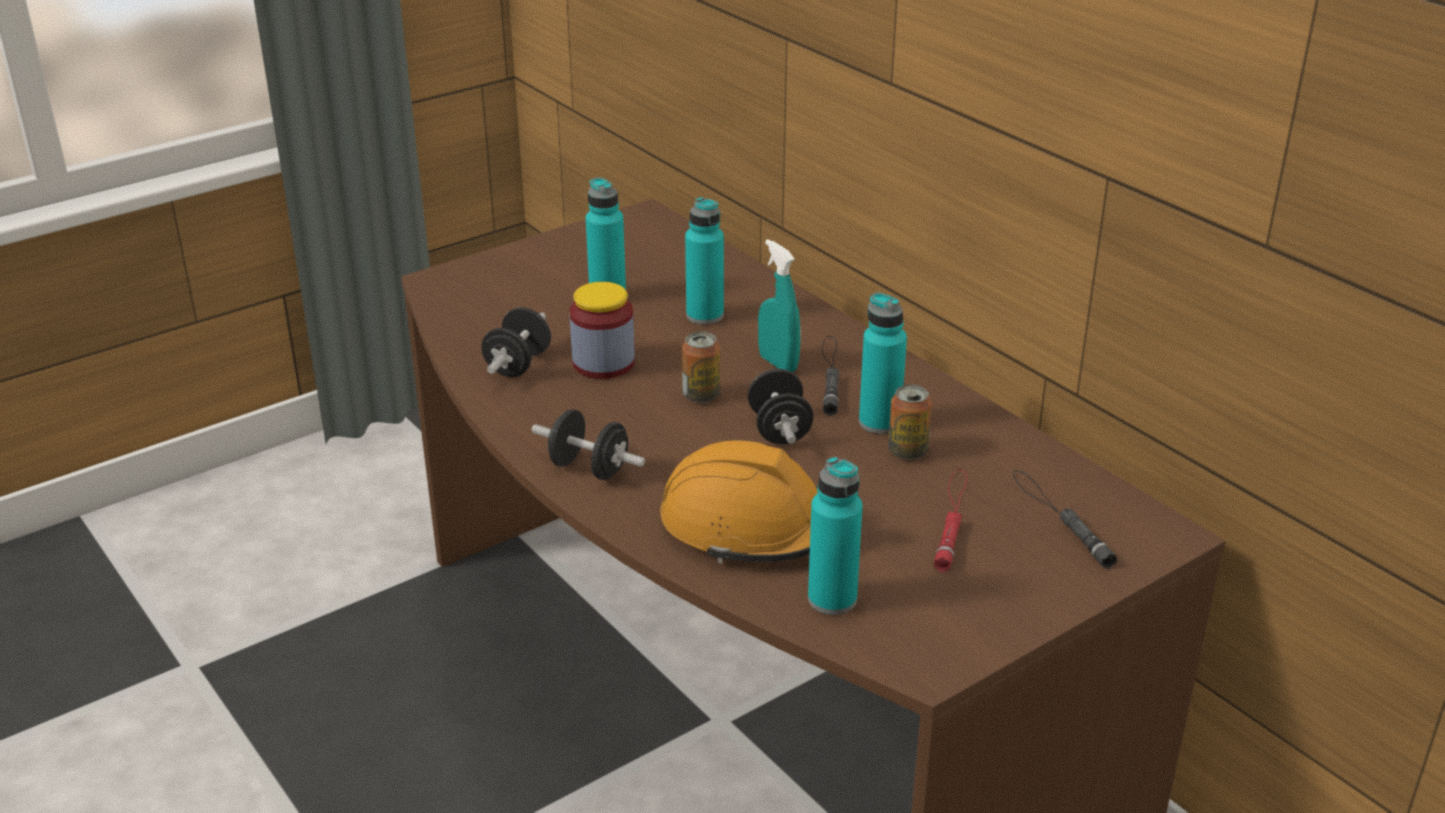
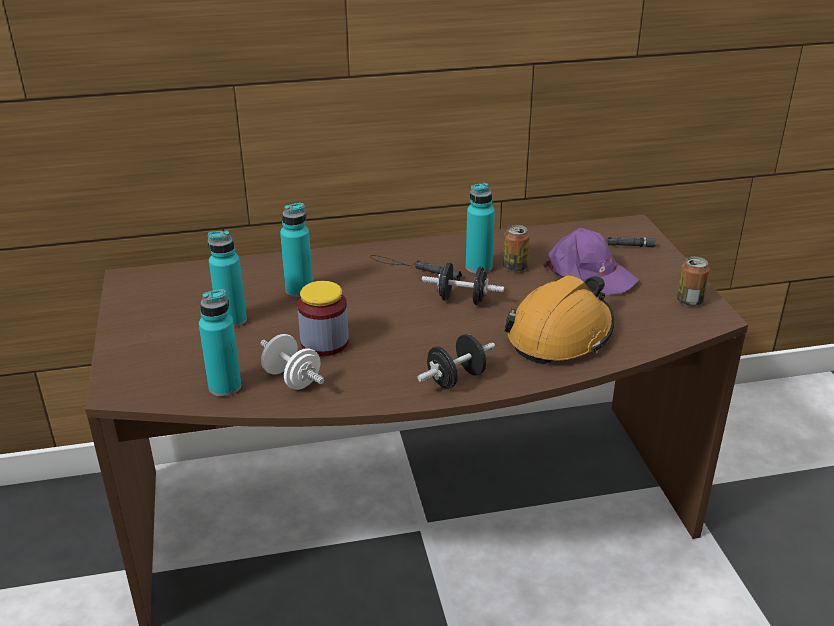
camera: 65 degrees left, 0 degrees up
(518, 365) = (292, 379): black dumbbell -> white dumbbell
(701, 395) = (399, 316): can -> can (689, 301)
(778, 364) = (385, 281): turquoise spray bottle -> none
(832, 599) = (645, 328): turquoise bottle -> turquoise bottle (225, 387)
(951, 519) = (589, 273): red flashlight -> purple cap

